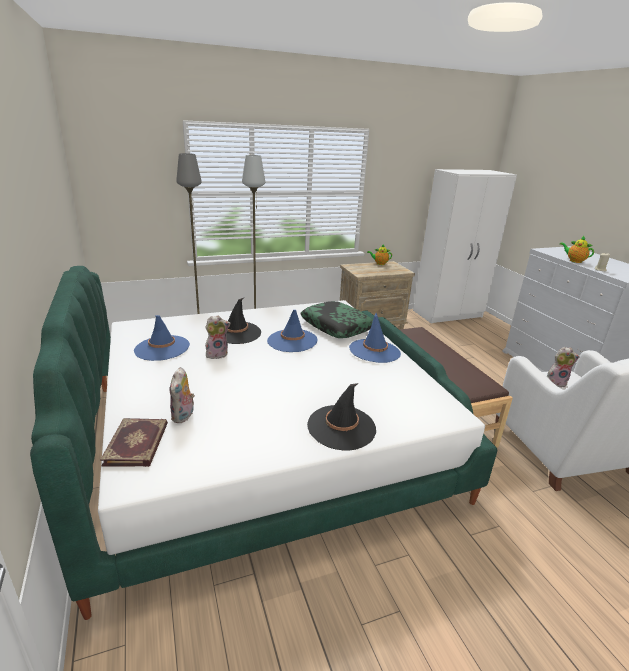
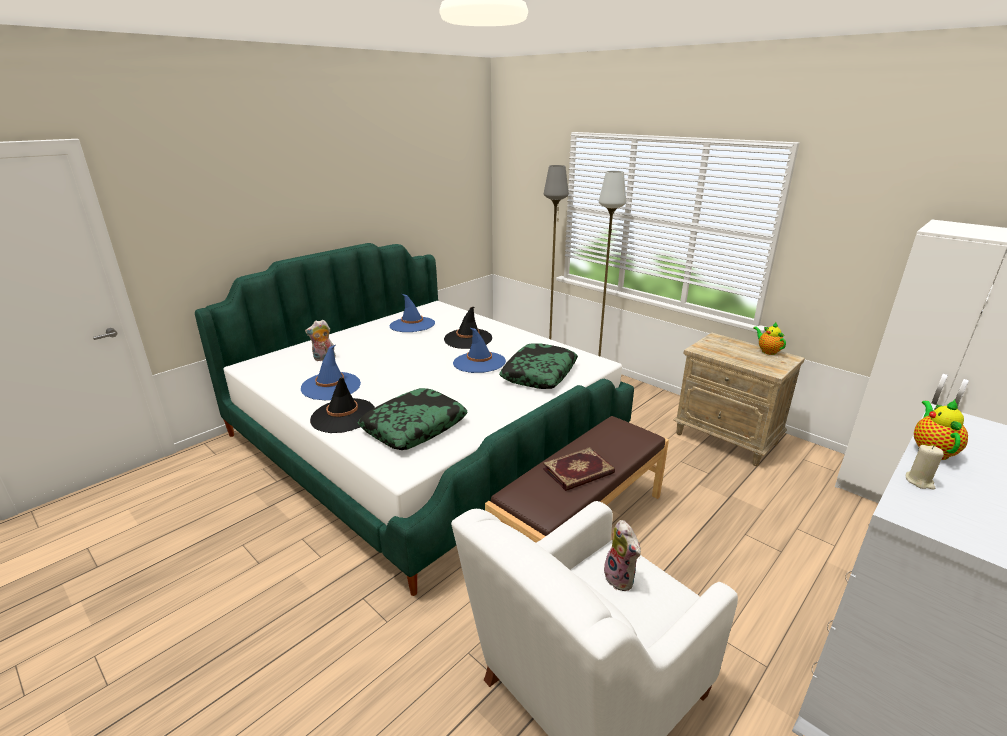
camera: 65 degrees right, 0 degrees up
(138, 444) = (285, 356): book -> book (579, 472)
(217, 354) = (422, 343): plush toy -> none
(374, 351) = (503, 404): blue hat -> blue hat (331, 386)
(387, 395) = (414, 427): none -> pillow

